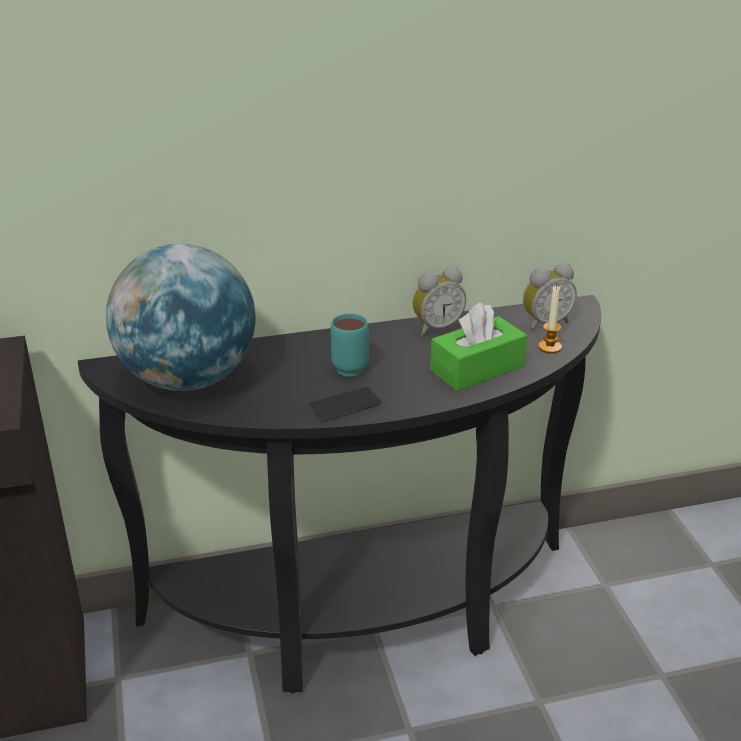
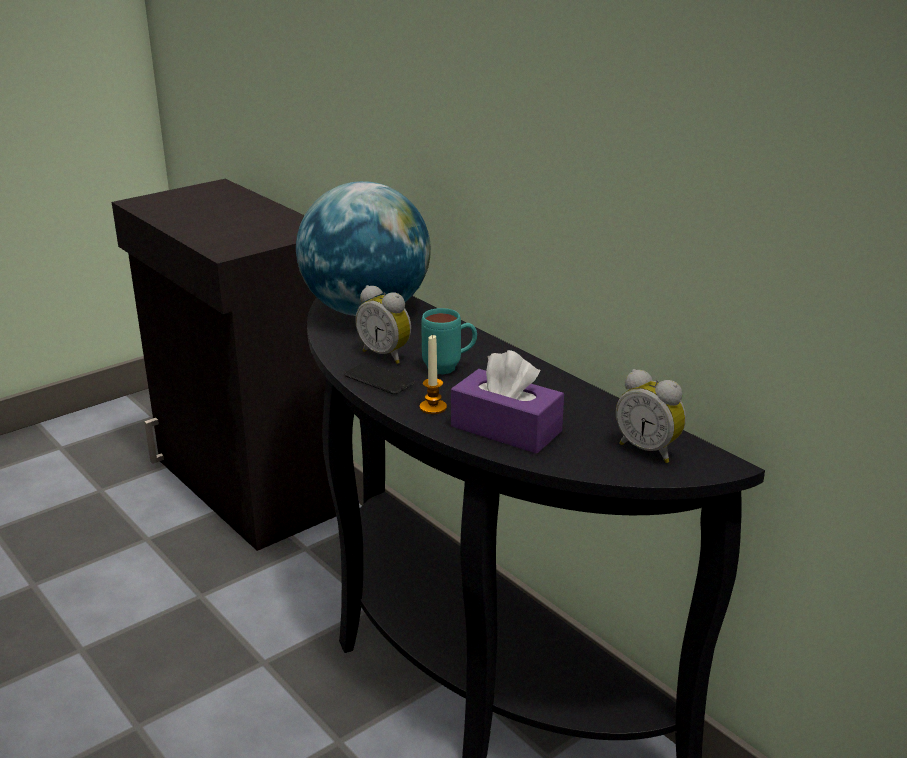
camera: 65 degrees right, 5 degrees down
(436, 327) = (567, 391): alarm clock -> alarm clock (386, 354)
(477, 368) = (506, 429): green tissue box -> purple tissue box
(550, 347) = (596, 462): candle -> candle (433, 407)

